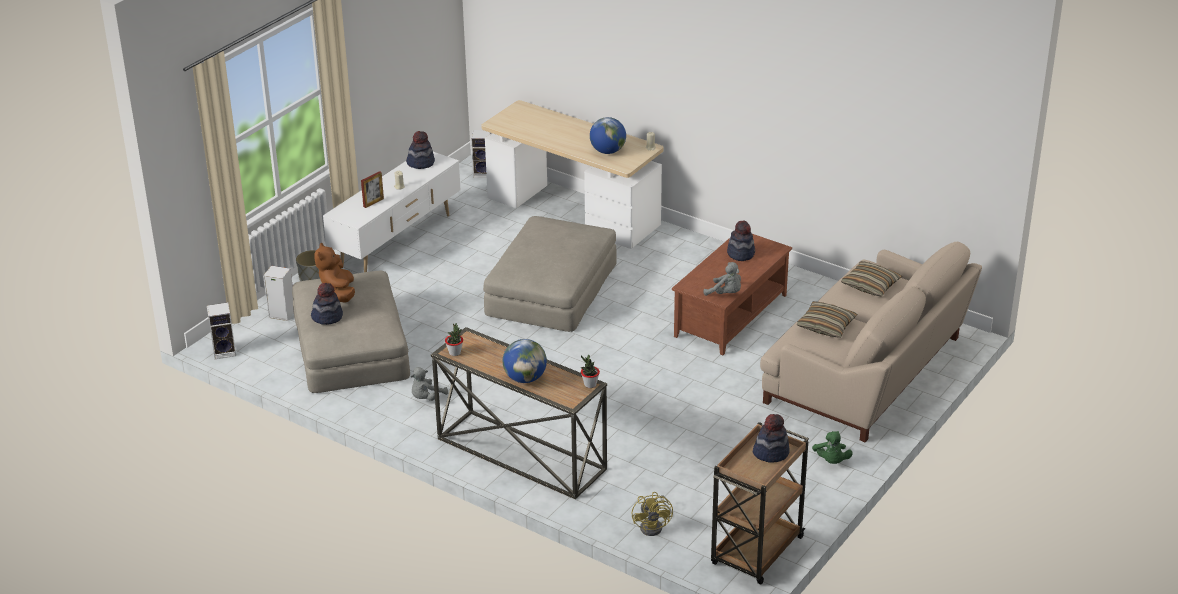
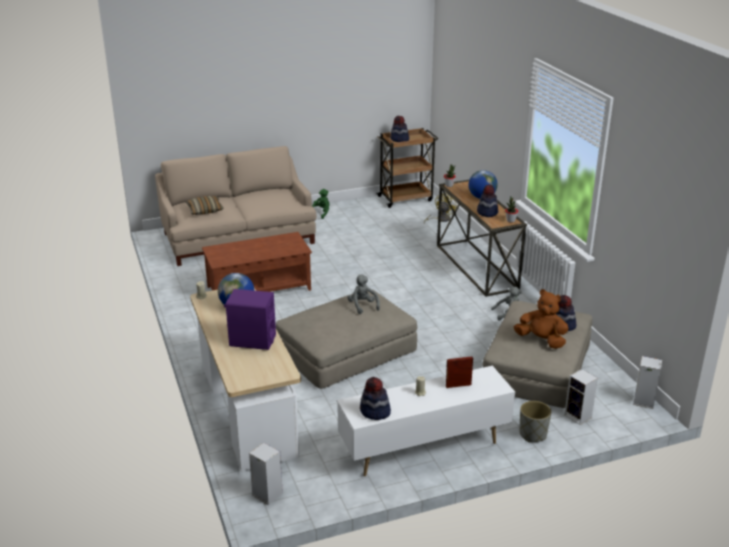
camera: 145 degrees left, 5 degrees down
(338, 294) = (541, 340): brown plush toy -> brown plush toy turned 90 degrees counterclockwise
(553, 133) = (252, 340): none -> purple speaker
(725, 293) = (286, 237): grey plush toy -> grey plush toy (362, 306)
(741, 253) = (238, 254): hat -> hat (487, 212)
(826, 326) = (264, 202): pillow -> none

